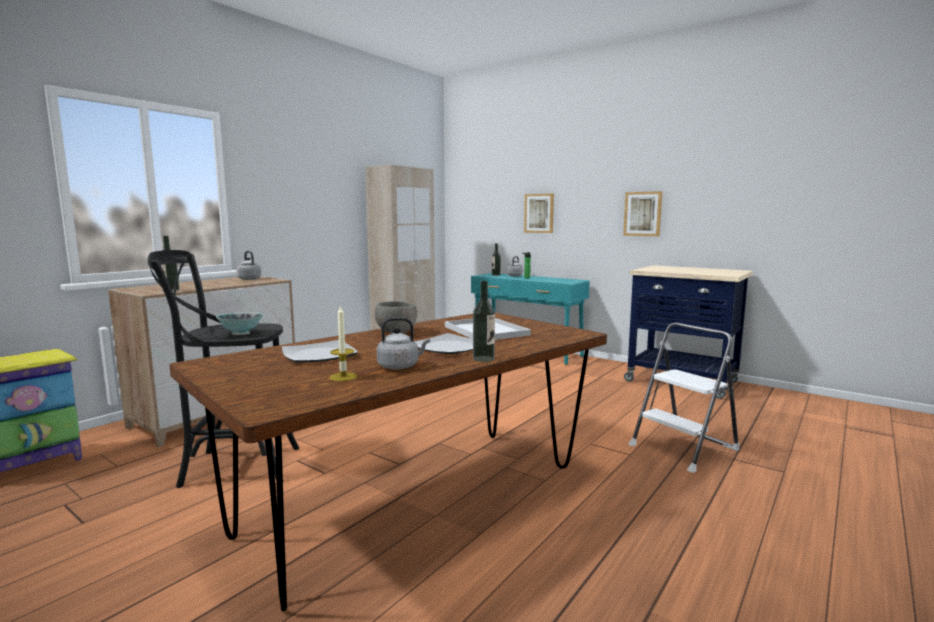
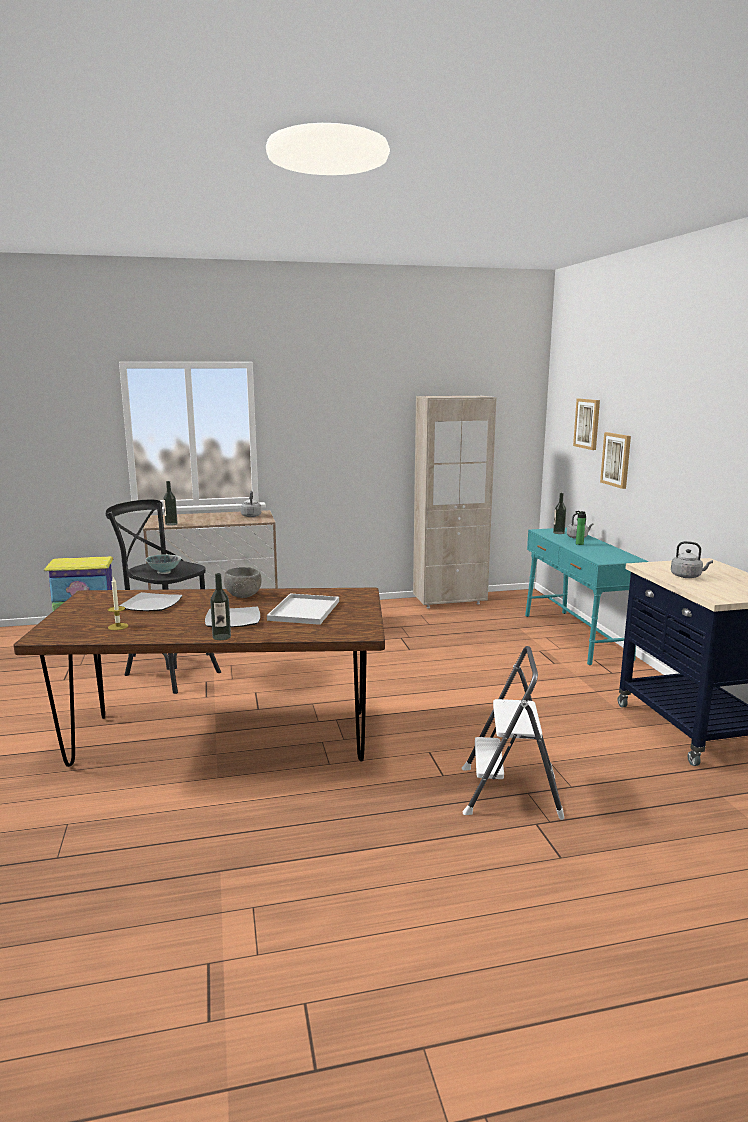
camera: 40 degrees right, 5 degrees up
(400, 366) = (162, 628): grey kettle -> grey kettle (687, 576)
(642, 214) = (708, 482): picture -> picture (587, 423)

